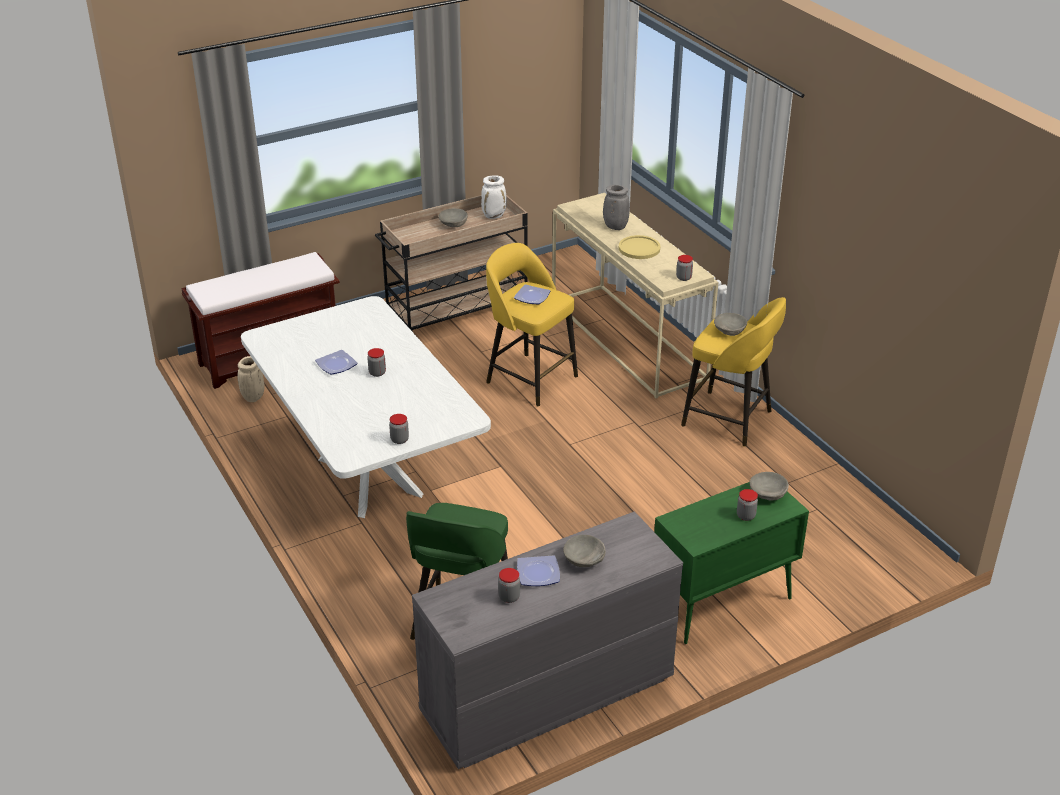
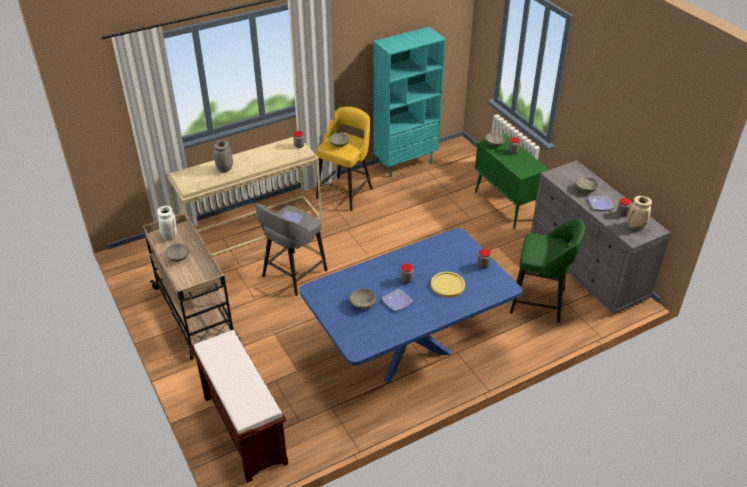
camera: 90 degrees left, 5 degrees up
(253, 398) = (305, 433): beige vase -> beige vase (636, 226)
(337, 340) = (363, 304): none -> grey bowl
(369, 477) = (407, 352): white dining table -> blue dining table
(529, 378) = (293, 274): yellow stool -> grey stool
(639, 248) = (257, 161): yellow plate -> yellow plate (447, 285)
(831, 484) = (405, 163): none -> turquoise bookcase

